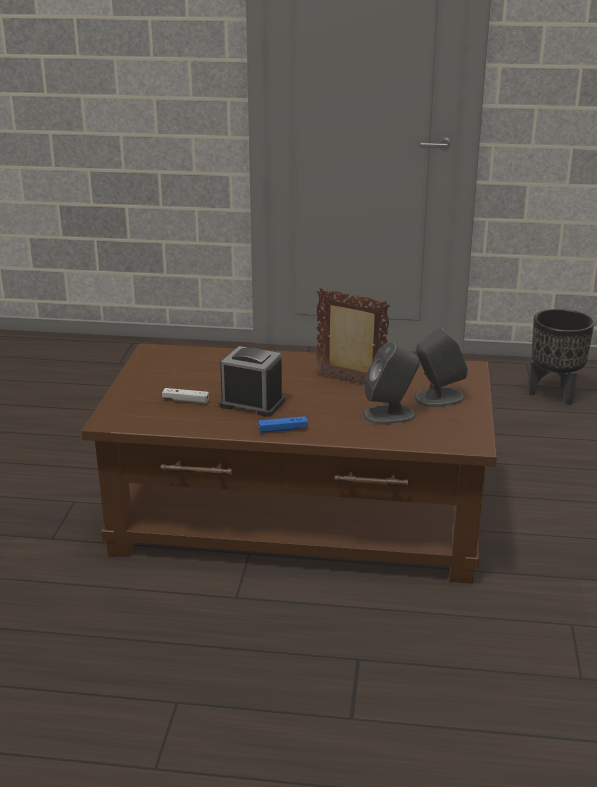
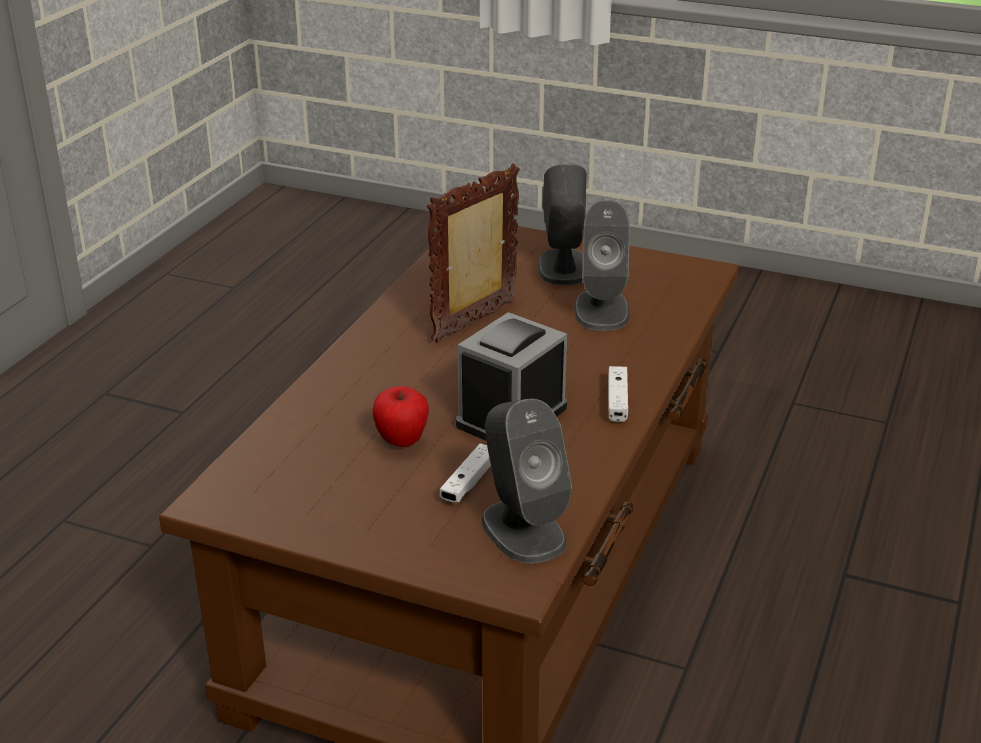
camera: 75 degrees left, 5 degrees up
(149, 417) = (522, 530): none -> grey speaker
(215, 380) = (402, 441): none -> apple
(283, 429) = (617, 401): blue game controller -> white game controller
(555, 394) = (272, 277): black planter -> none

